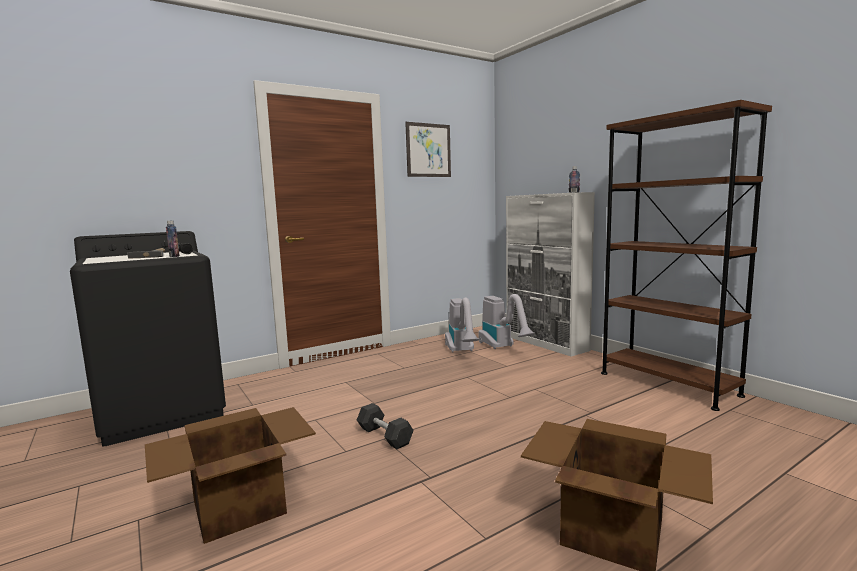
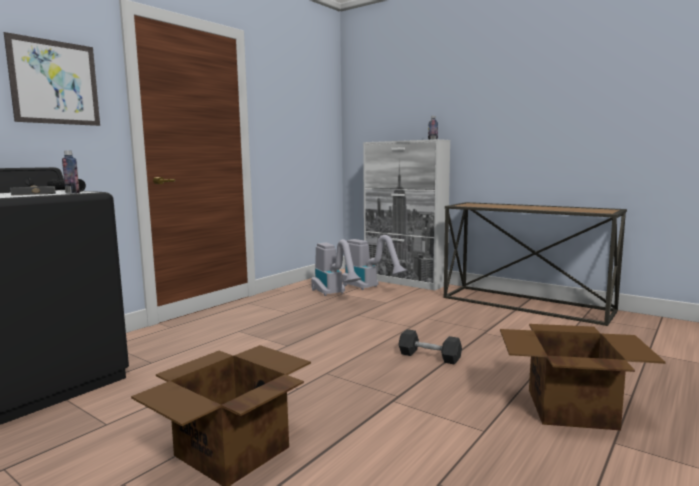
camera: 20 degrees left, 0 degrees up
(384, 436) = (325, 371): grey dumbbell -> grey dumbbell (429, 357)
(428, 150) = (287, 93): picture -> picture (55, 82)
(667, 384) = (526, 304): brown bookcase -> console table

